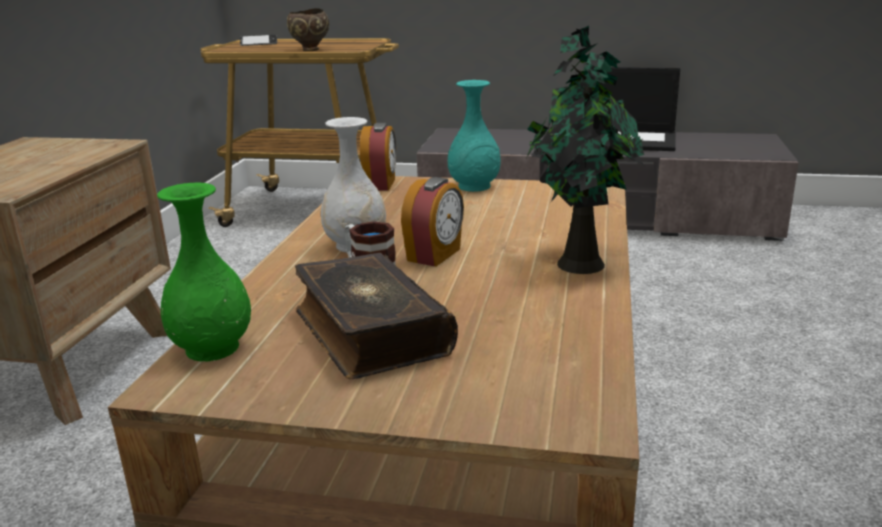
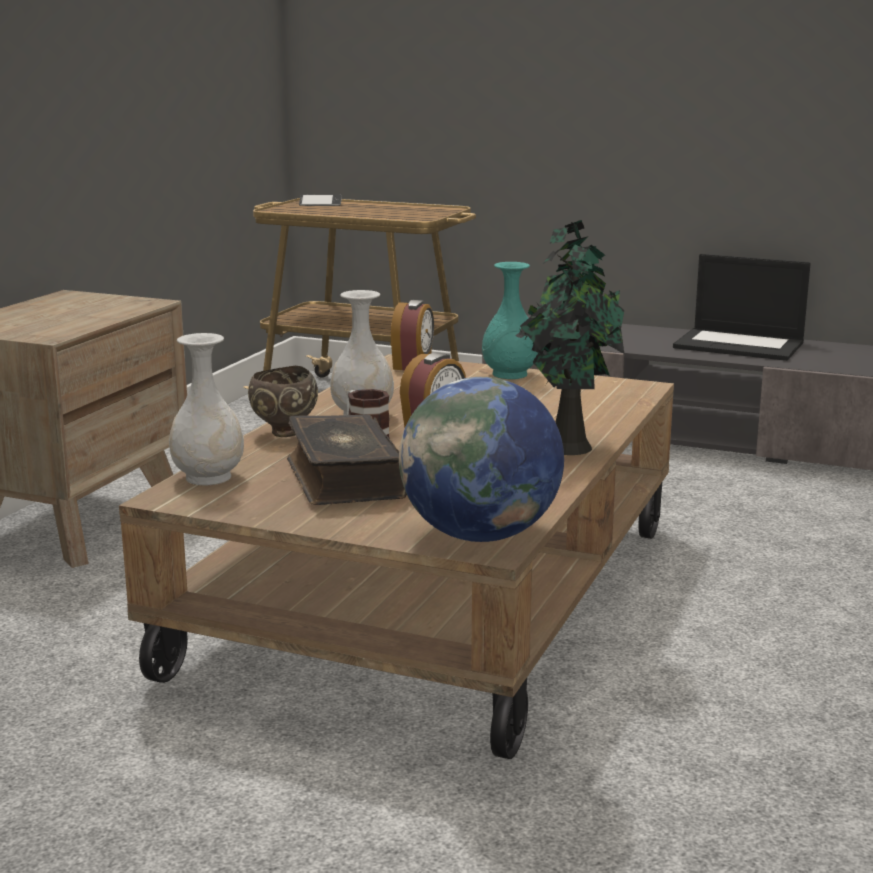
camera: 10 degrees right, 5 degrees down
(213, 348) = (209, 477): green vase -> white vase
(310, 50) = (372, 216): brown bowl -> brown bowl (284, 434)
(564, 403) = (480, 535): none -> globe

